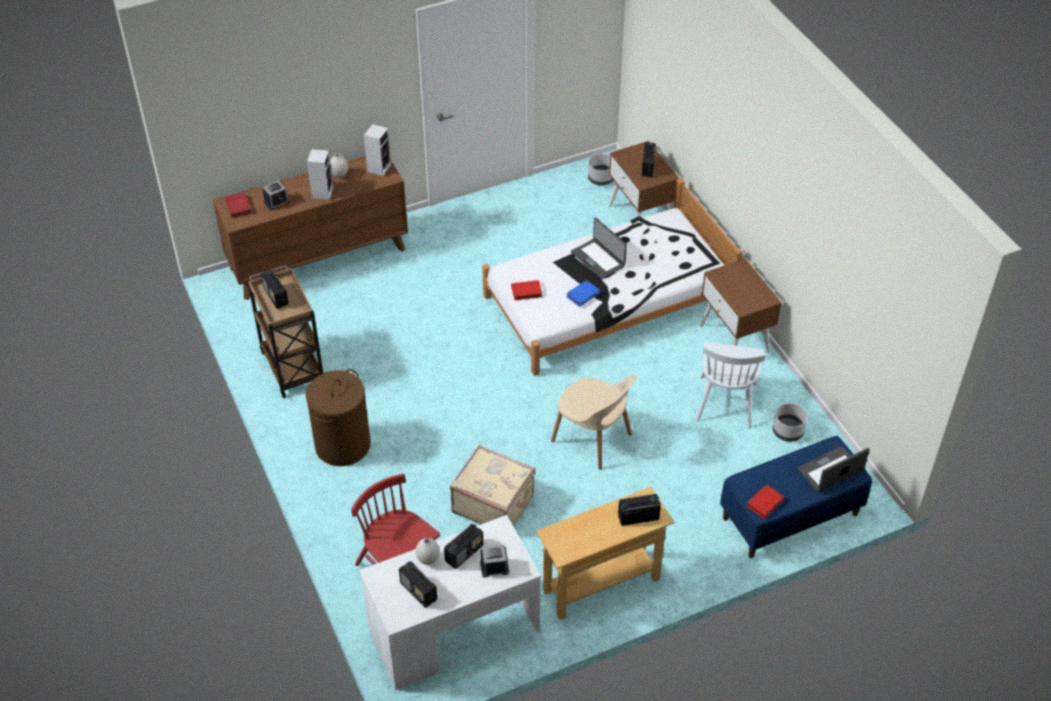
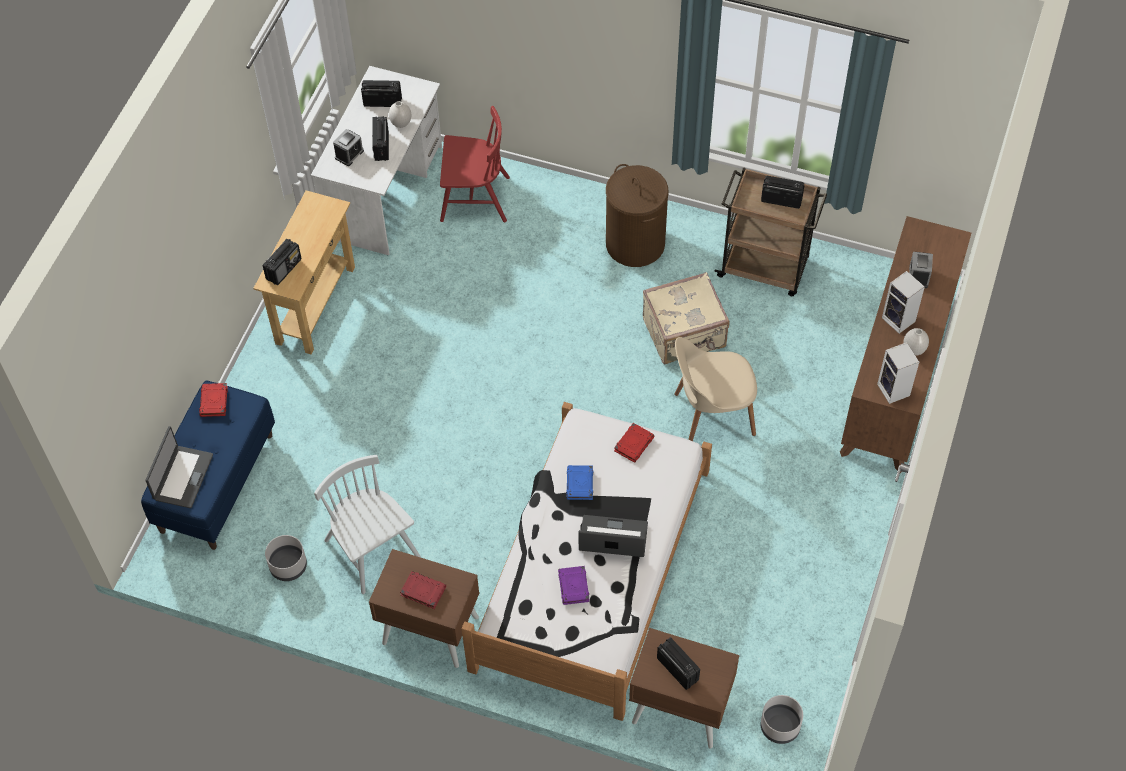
camera: 135 degrees right, 10 degrees up
(239, 207) = (939, 244): red book -> red book (422, 591)
(493, 503) = (465, 297): beige suitcase -> beige suitcase (685, 334)
(593, 439) = (448, 414): beige chair -> beige chair (711, 414)
(648, 253) = (574, 587): none -> purple book

